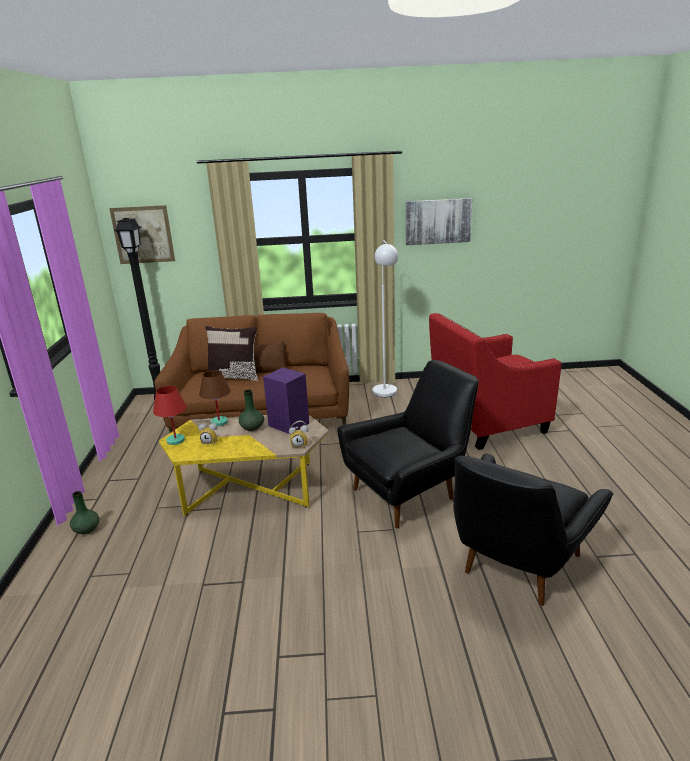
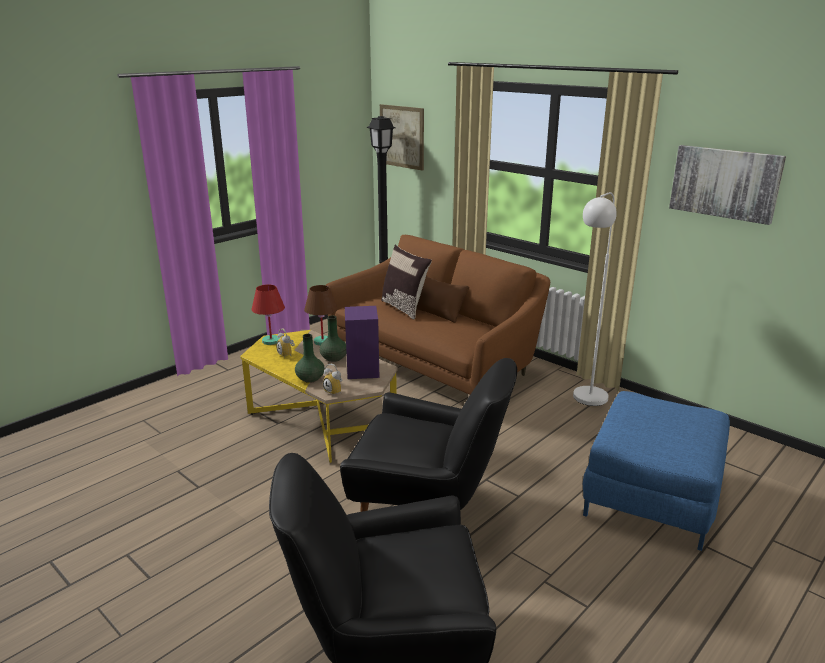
camera: 45 degrees right, 0 degrees up
(86, 529) = (189, 388): green vase -> green vase (310, 378)
(488, 423) = (650, 494): red armchair -> blue ottoman

